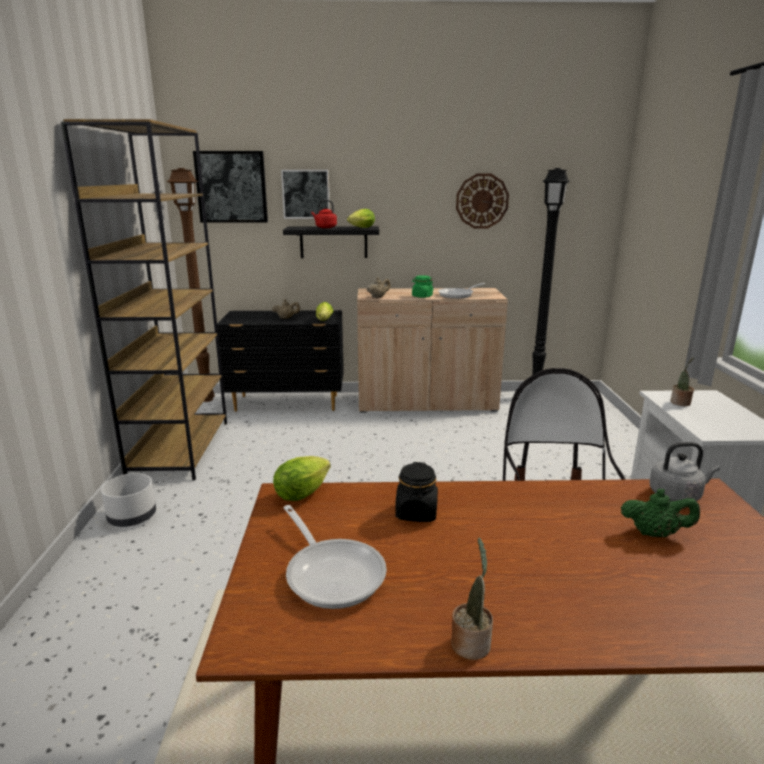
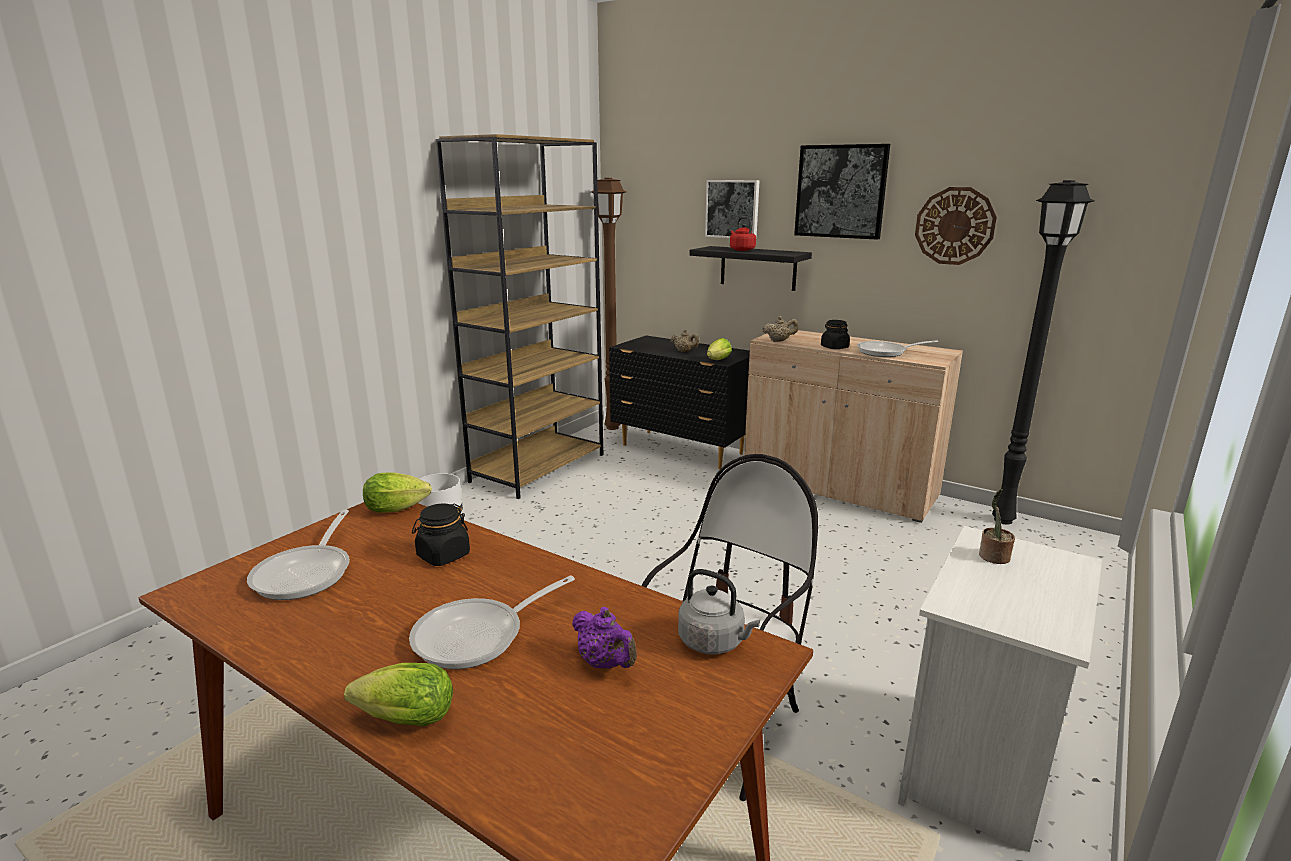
camera: 35 degrees right, 0 degrees up
(231, 187) = (659, 199): picture -> picture (841, 191)
(360, 228) = (779, 253): lettuce -> lettuce (401, 720)
(422, 296) = (834, 347): green jar -> black jar
(471, 642) = (291, 661): potted plant -> none
(556, 554) = (478, 636): none -> frying pan
(655, 533) = (605, 663): green teapot -> purple teapot

